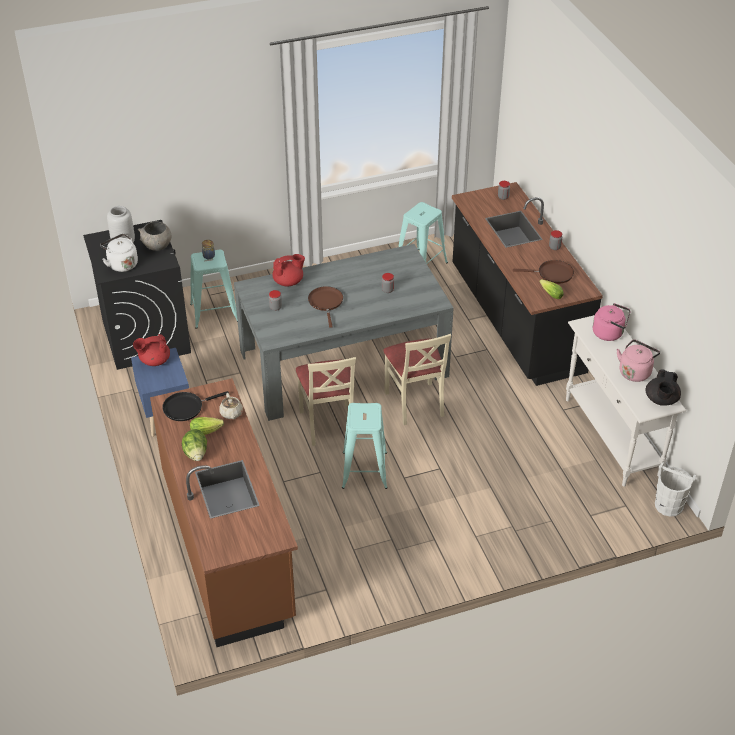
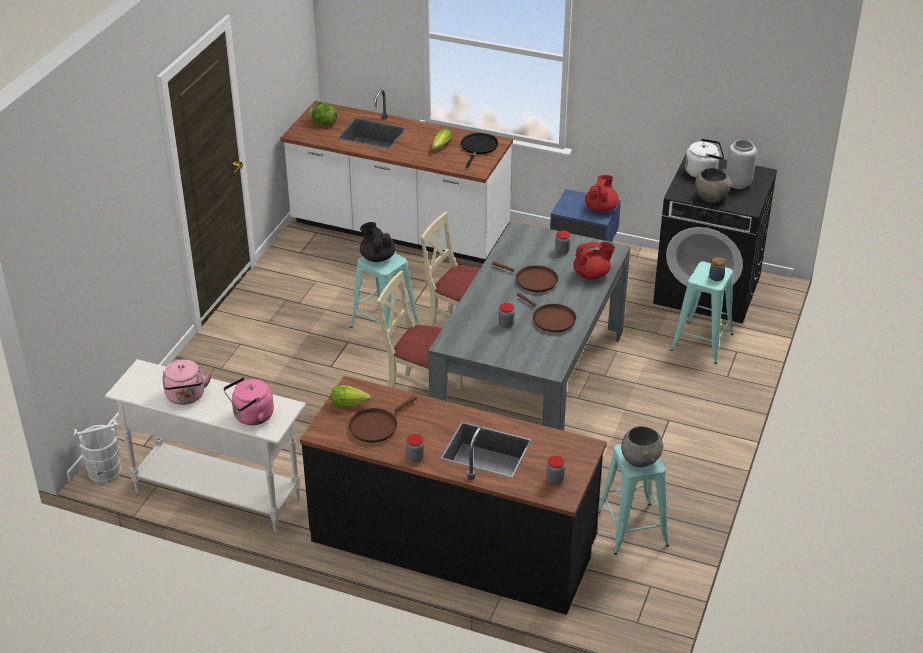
camera: 130 degrees right, 5 degrees down
(196, 453) = (423, 134): lettuce -> lettuce (323, 123)
(228, 546) = (399, 230): brown counter -> white counter
(231, 413) = (444, 163): beige teapot -> none
(289, 282) = (592, 274): red teapot -> red teapot turned 120 degrees counterclockwise
(359, 275) = (551, 319): none -> brown frying pan
(424, 211) = (640, 460): none -> grey bowl
(661, 400) = (135, 387): black teapot -> black teapot (377, 257)

